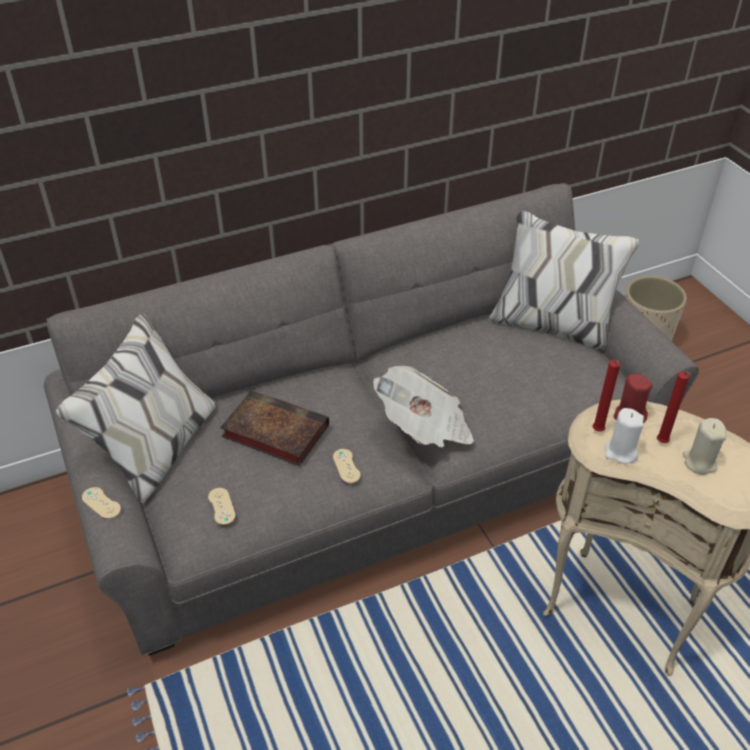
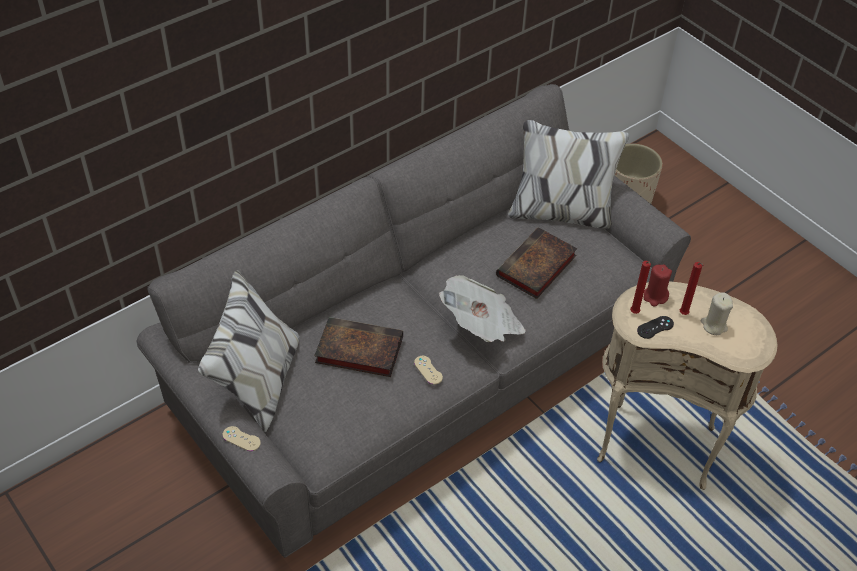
camera: 15 degrees left, 5 degrees up
(221, 506) = (337, 422): beige game controller -> none
(505, 376) = (536, 268): none -> book
(620, 452) = (655, 327): white candle -> black game controller

